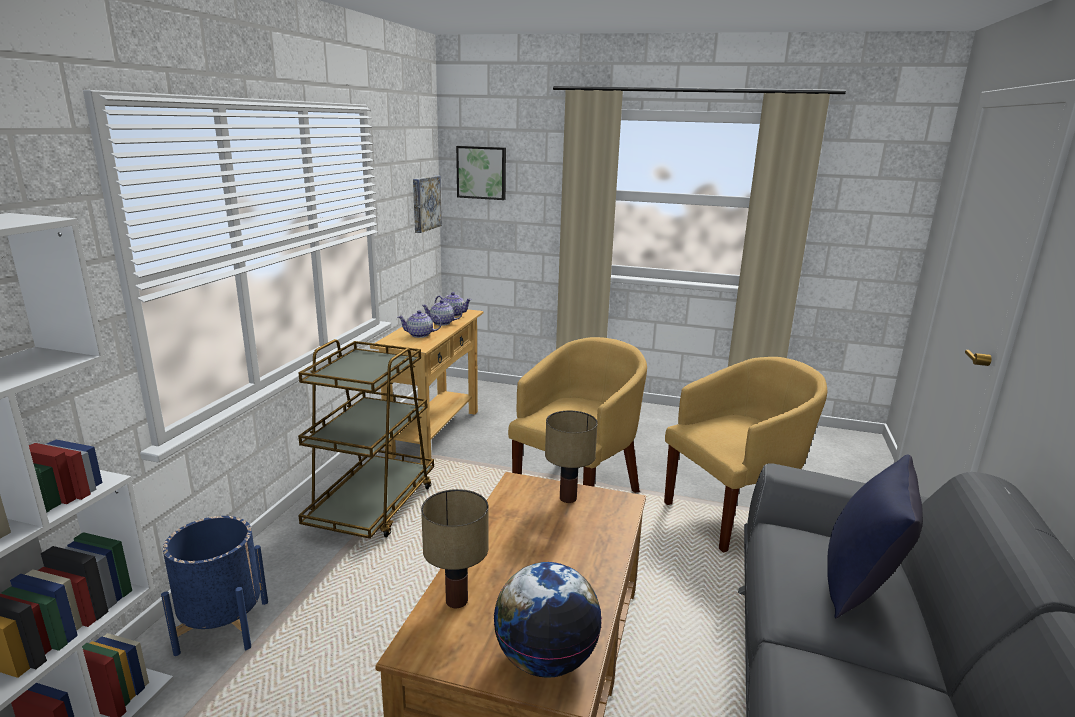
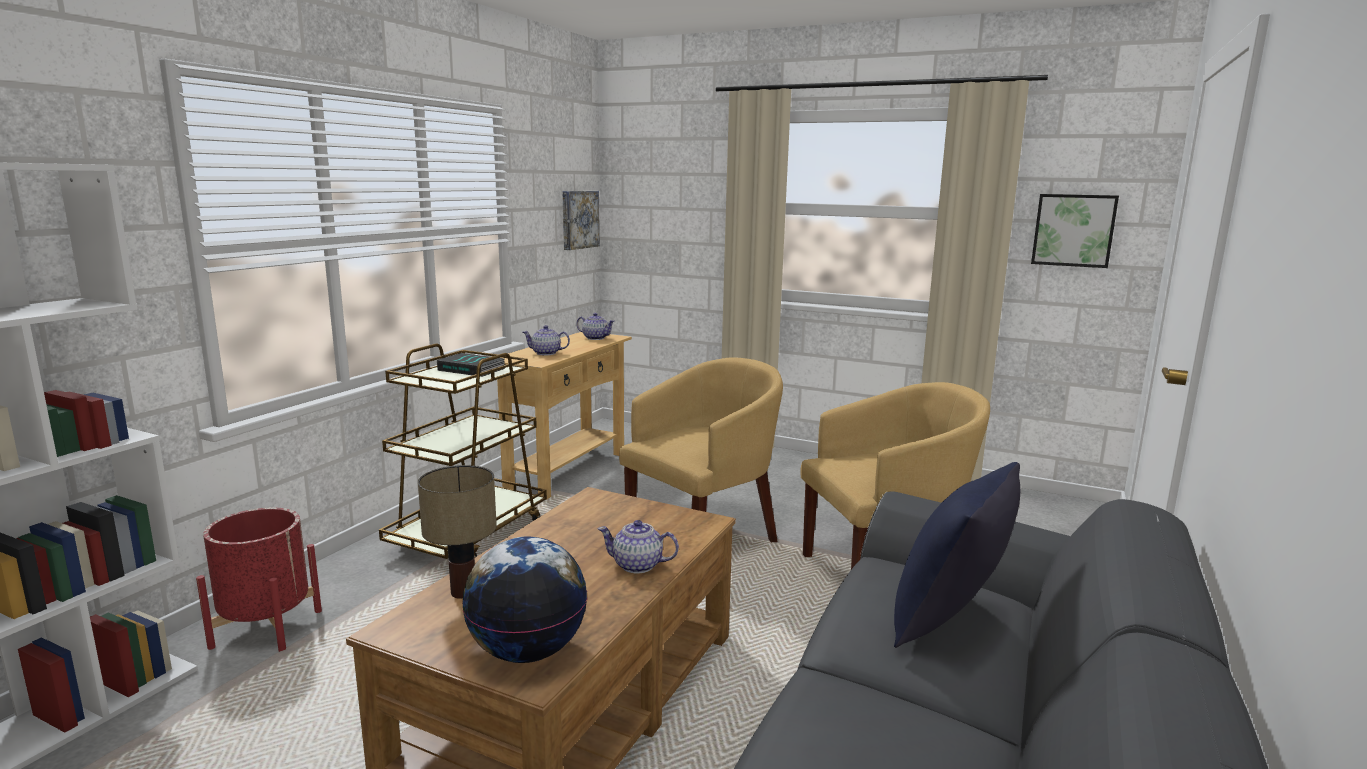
camera: 10 degrees right, 5 degrees down
(223, 627) = (267, 628): blue planter -> red planter
(372, 362) = (472, 369): none -> book
(442, 323) = (578, 344): teapot -> teapot (638, 565)
(482, 172) = (644, 187): picture -> picture (1073, 230)
(568, 499) = (642, 514): table lamp -> none

